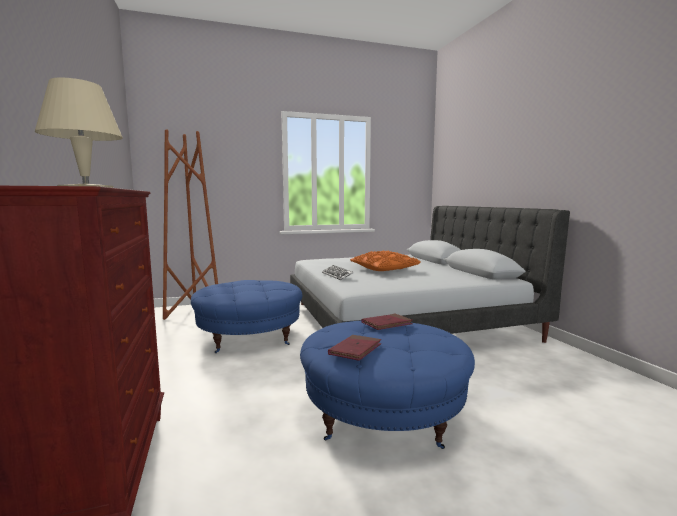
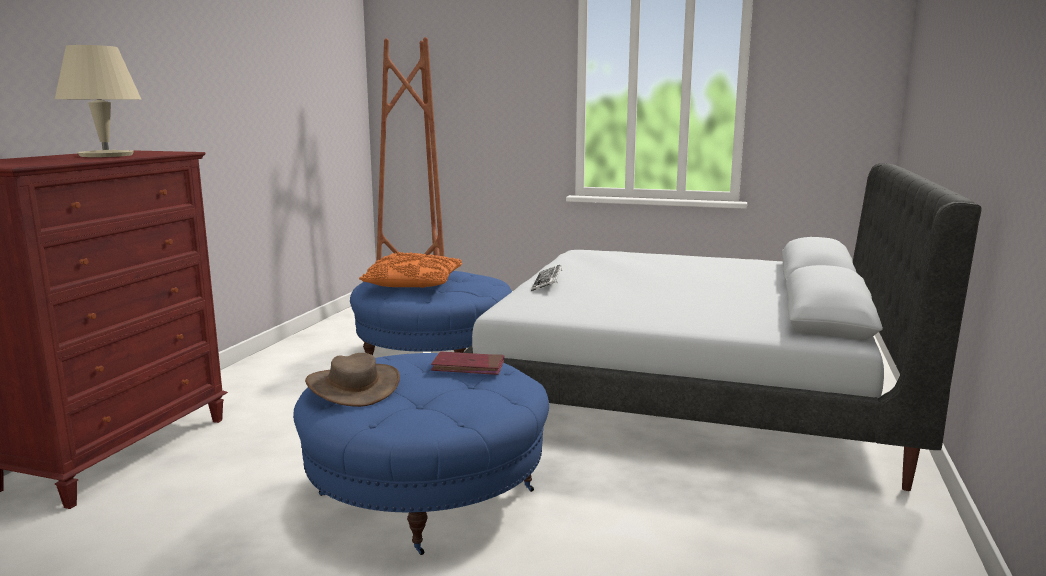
camera: 35 degrees right, 5 degrees up
(355, 350) = (353, 387): red book -> brown hat
(384, 269) = (652, 284): orange pillow -> orange pillow (413, 284)

